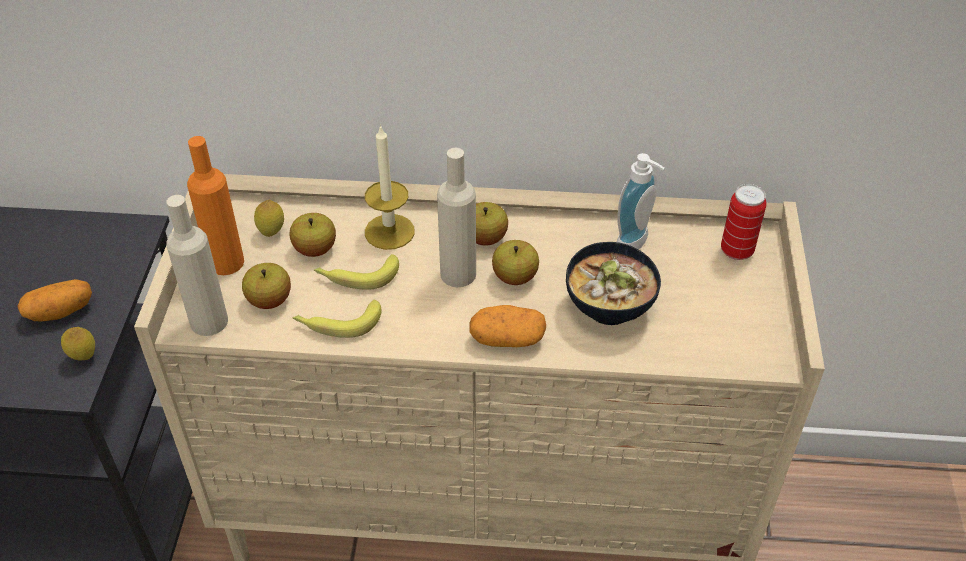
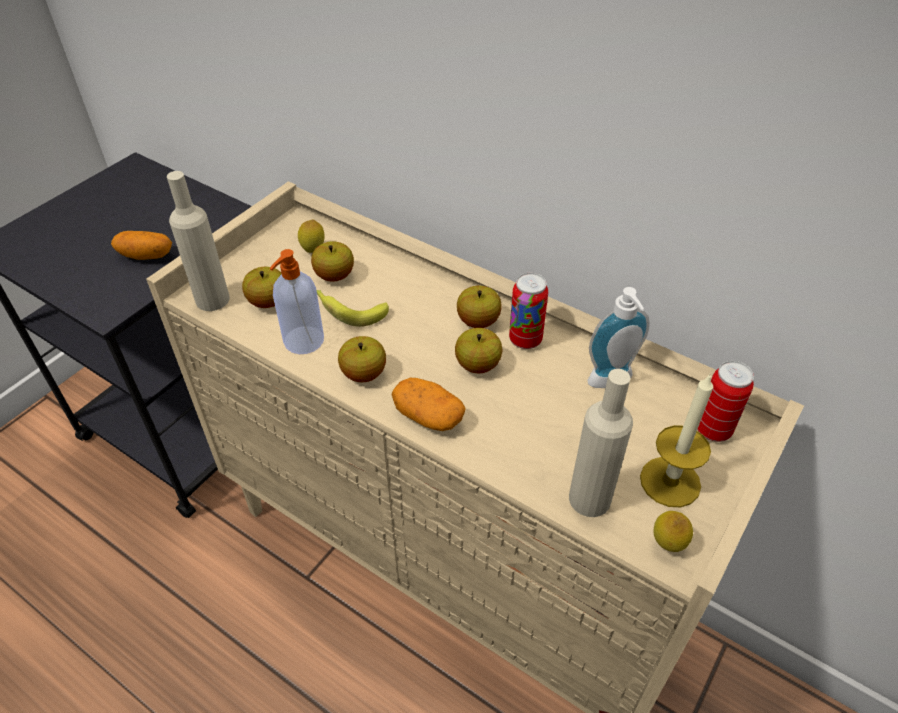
camera: 30 degrees right, 0 degrees up
(84, 358) = (133, 294): lemon -> lemon (667, 545)
(226, 262) = (262, 260): orange bottle -> none
(337, 323) = (303, 341): banana -> soap dispenser
(389, 232) = (403, 285): candle -> candle (670, 481)
(420, 327) = (364, 373): none -> apple
(458, 274) = (431, 342): beige bottle -> beige bottle (589, 499)
(538, 238) = (525, 340): none -> can
(610, 307) = (544, 429): bowl -> none

